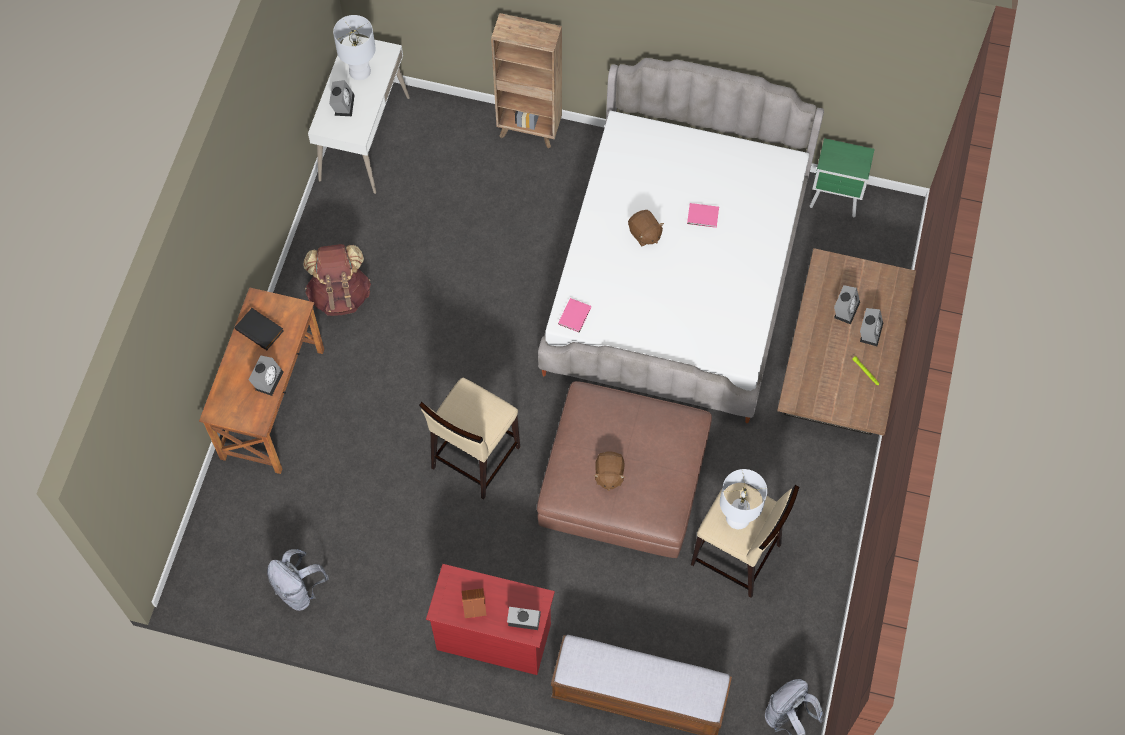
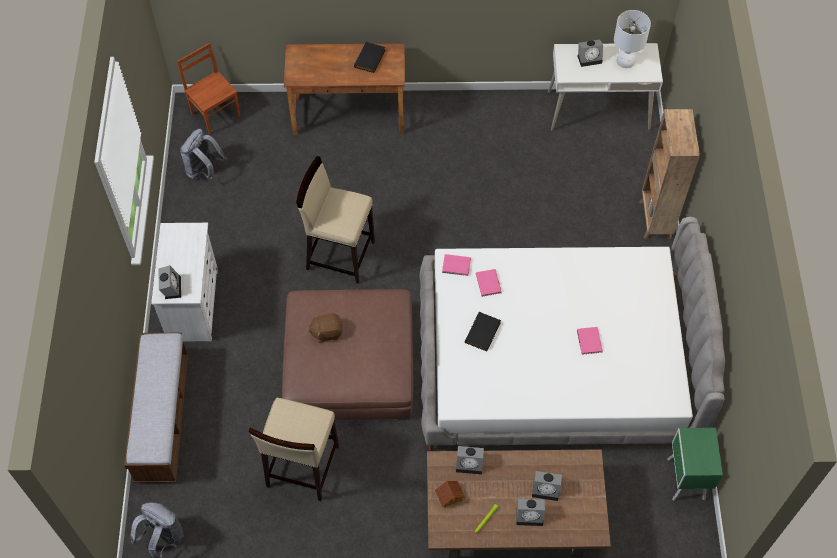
camera: 75 degrees right, 5 degrees down
(213, 560) = (216, 114): none -> brown chair
(268, 379) = (330, 74): alarm clock -> alarm clock (470, 464)
(340, 295) = (453, 131): brown backpack -> none
(474, 605) = (177, 252): toy house -> toy house (449, 496)
(493, 636) = (193, 304): red dresser -> white dresser
(605, 290) = (488, 282): none -> pink book
(644, 234) = (554, 299): brown plush toy -> none
(666, 311) = (483, 333): none -> black book
(737, 518) = (294, 423): white table lamp -> none

